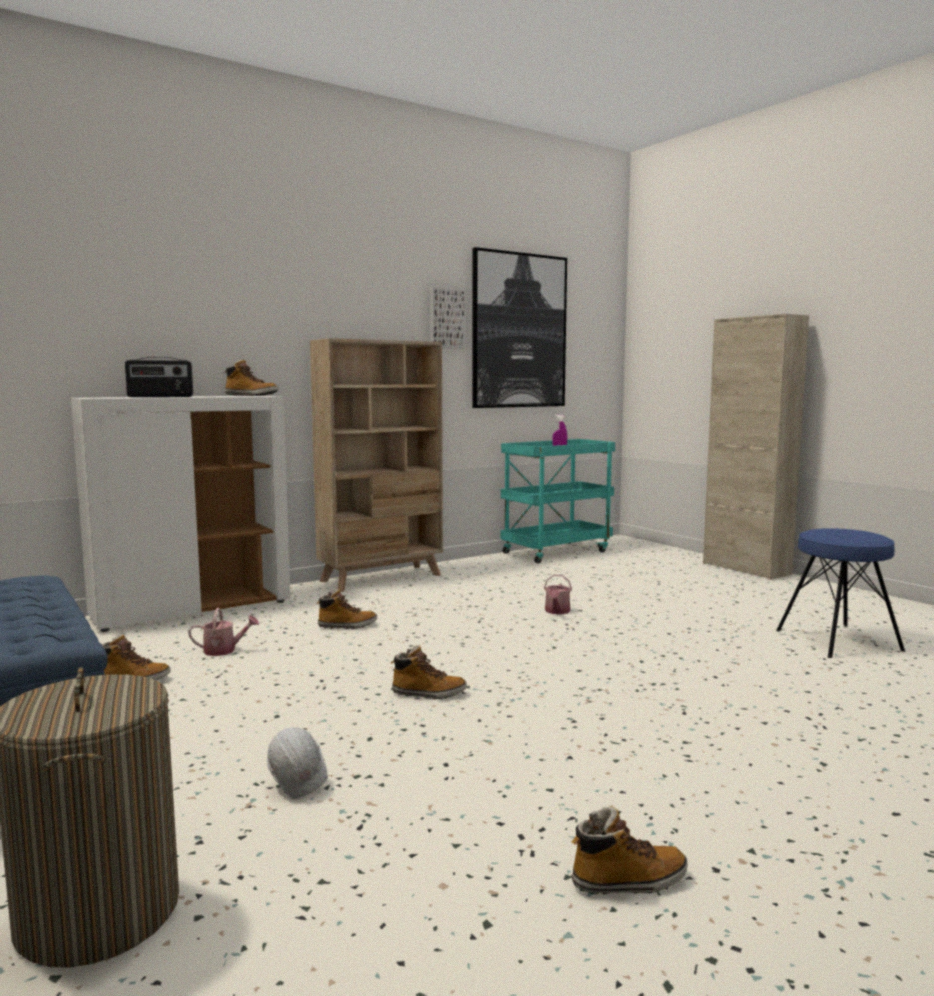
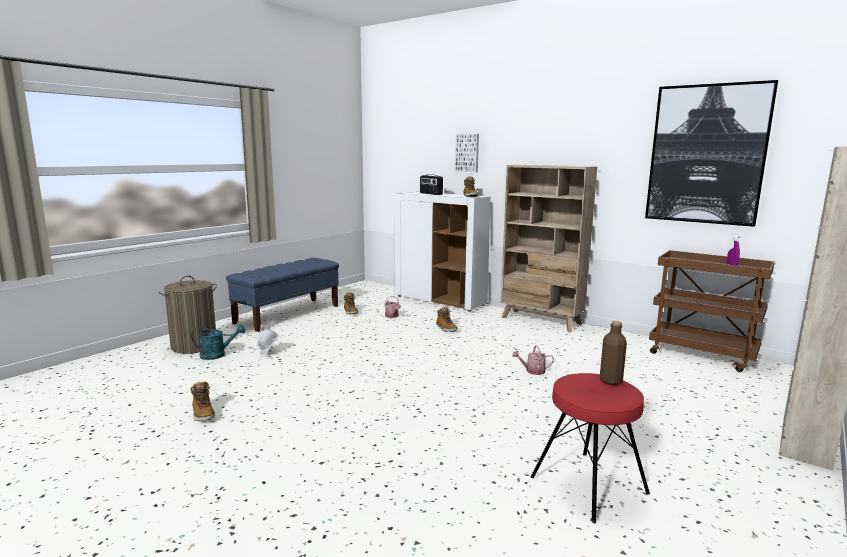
camera: 70 degrees right, 5 degrees up
(239, 864) = (217, 355): none -> turquoise watering can
(428, 694) = (366, 358): boot -> none
(446, 318) = (628, 146): picture -> picture (467, 153)
(556, 552) = (702, 355): turquoise cart -> brown cart
(827, 530) = (610, 381): none -> brown bottle
(838, 640) = (589, 485): blue stool -> red stool

